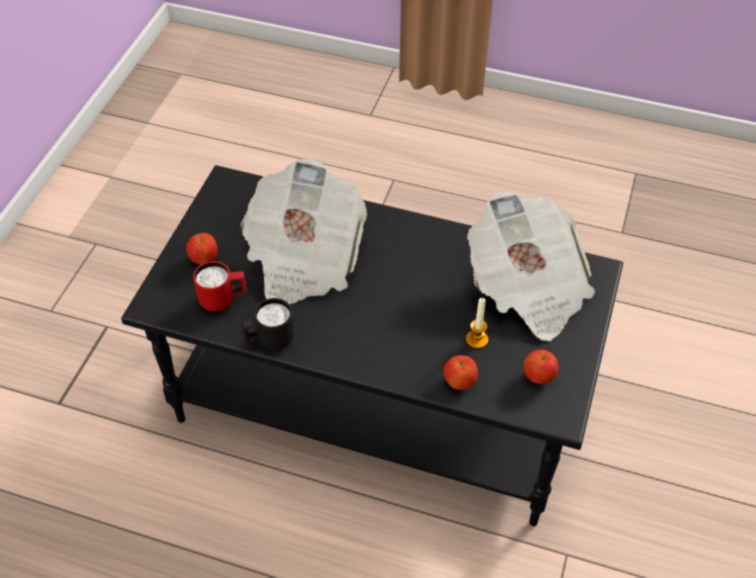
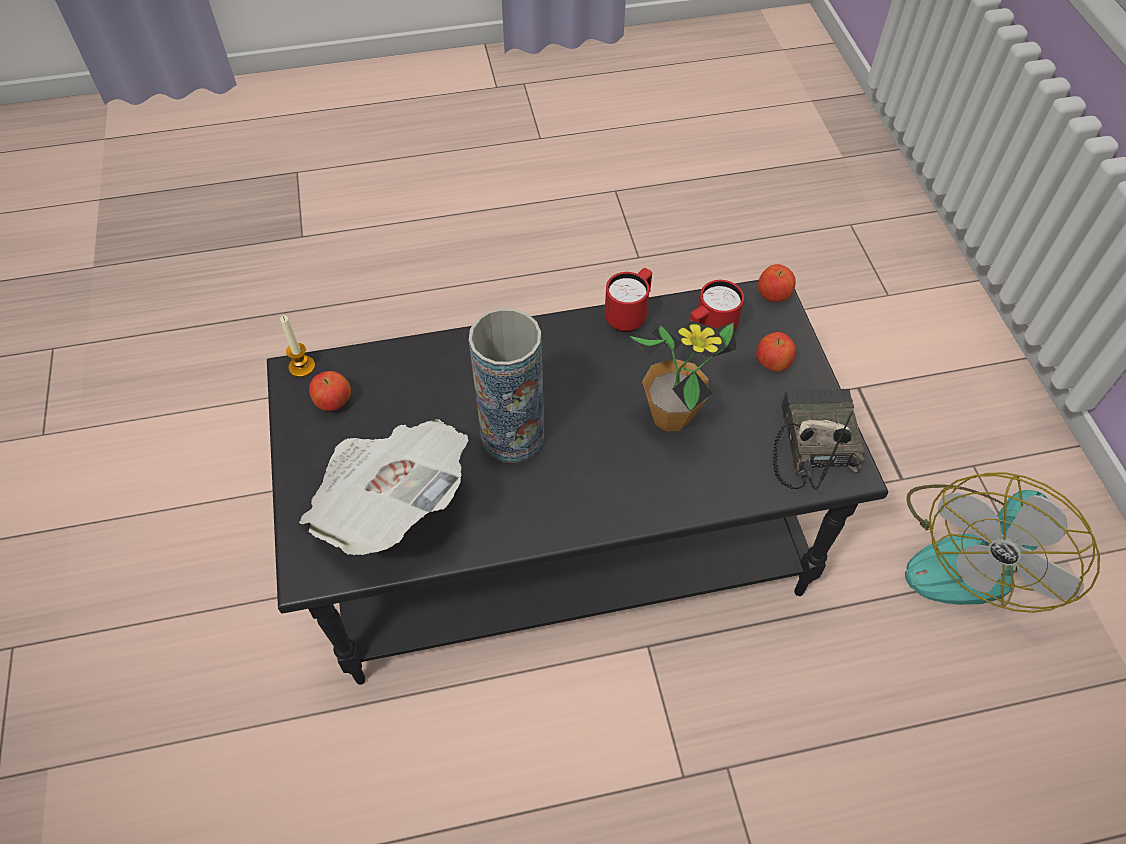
camera: 150 degrees right, 5 degrees up
(119, 265) = (971, 555): none -> fan
(231, 204) = (811, 443): none -> radio
(270, 340) = (629, 315): black mug -> red mug
(303, 258) = (670, 416): newspaper -> potted plant
(419, 293) = (512, 436): none -> vase
(459, 382) = (415, 360): apple -> apple (773, 296)
(477, 339) = (419, 412): candle -> candle (302, 367)

